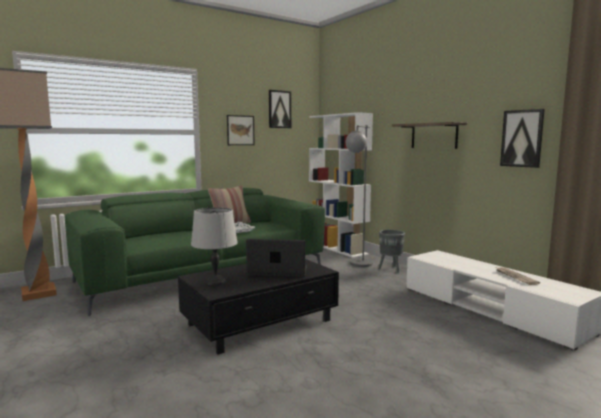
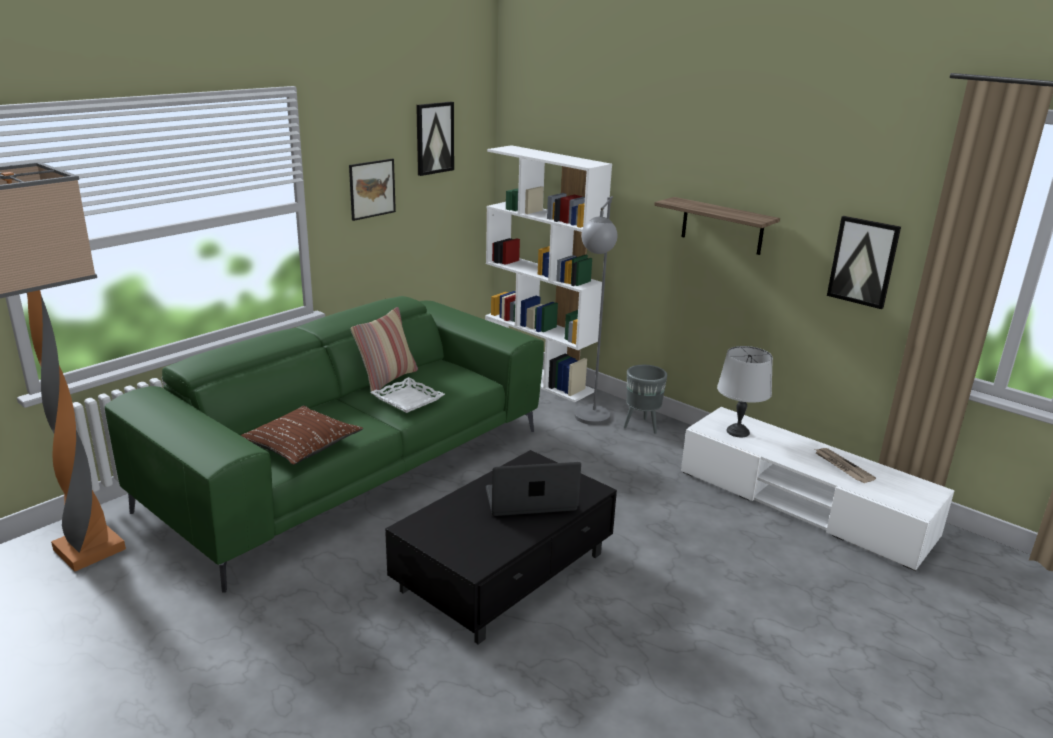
camera: 15 degrees left, 15 degrees up
(158, 241) = (300, 445): none -> brown pillow
(215, 282) = (454, 537): grey table lamp -> grey table lamp (738, 432)

